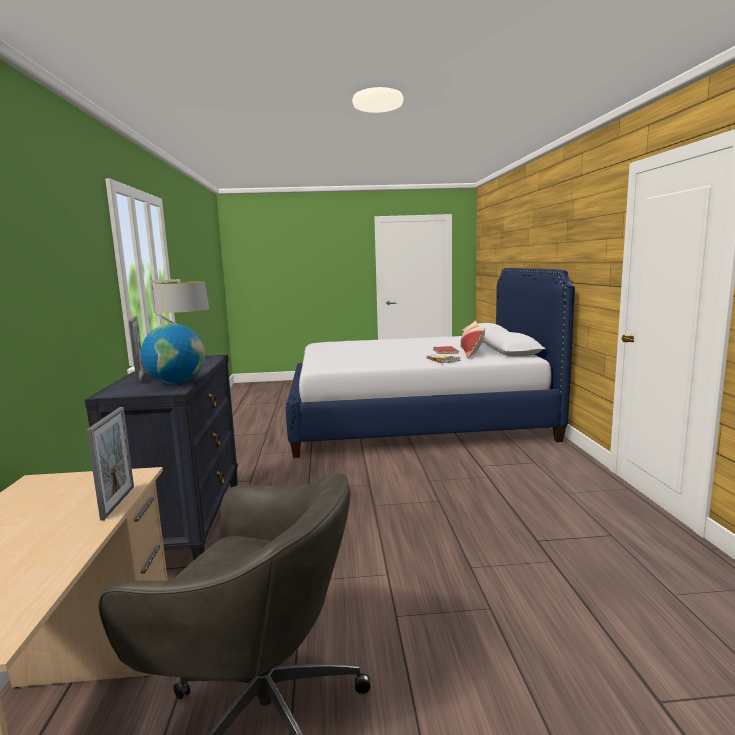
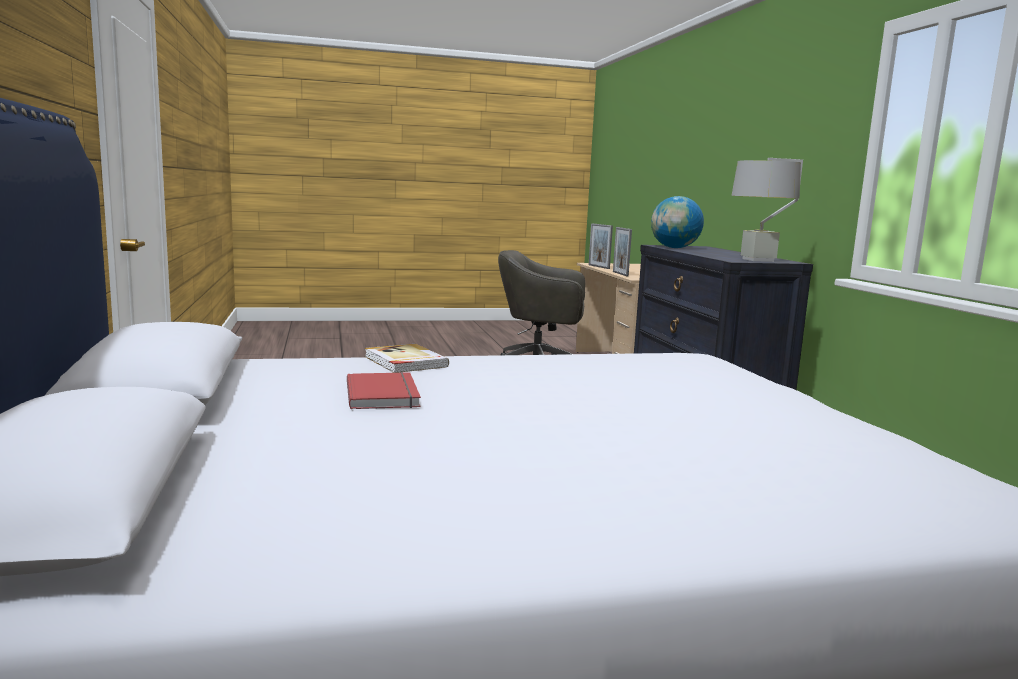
camera: 170 degrees right, 0 degrees up
(140, 378) = (722, 251): picture frame -> picture frame (598, 267)
(471, 352) = (299, 387): pillow -> none

